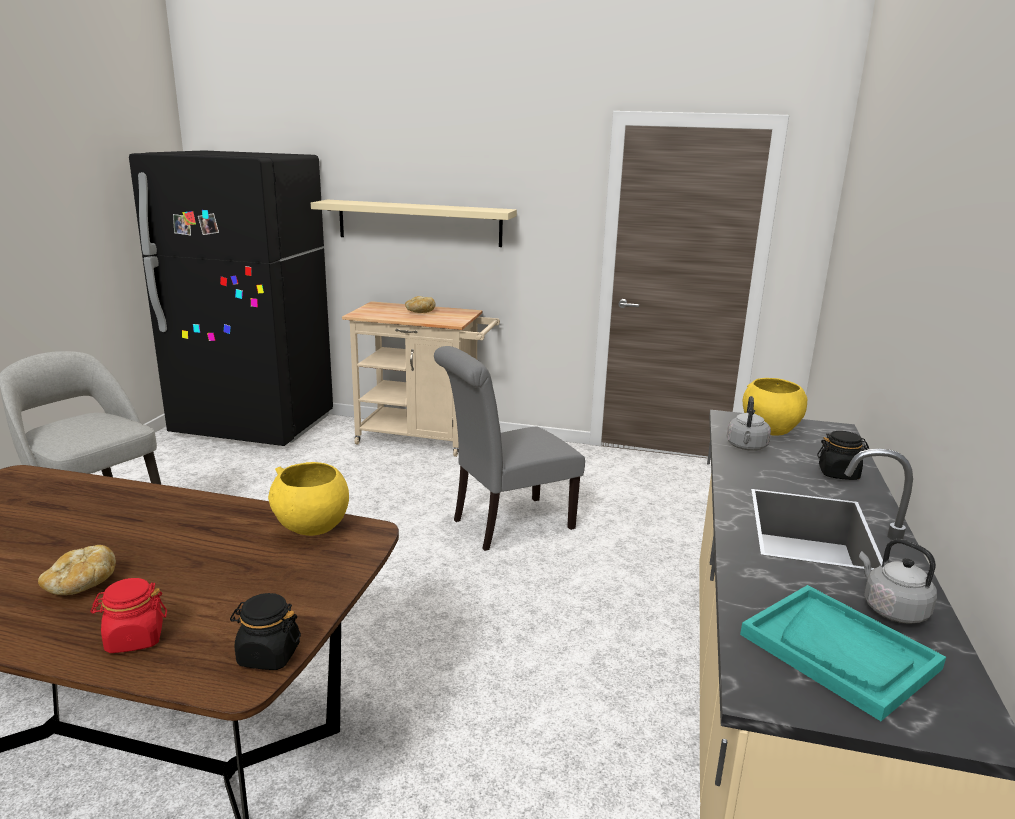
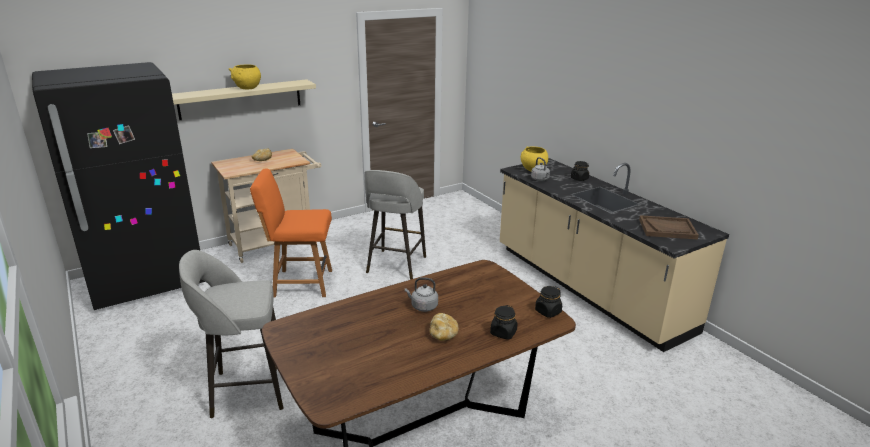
camera: 45 degrees left, 5 degrees up
(134, 639) = (503, 333): red jar -> black jar
(311, 527) = (463, 275): yellow bowl -> yellow bowl (247, 88)
(366, 492) = (300, 283): none -> orange chair
(506, 525) = (395, 265): grey chair -> grey stool
(839, 651) = (667, 229): turquoise tray -> brown tray
(891, 609) = (657, 213): grey kettle -> grey kettle (423, 306)

